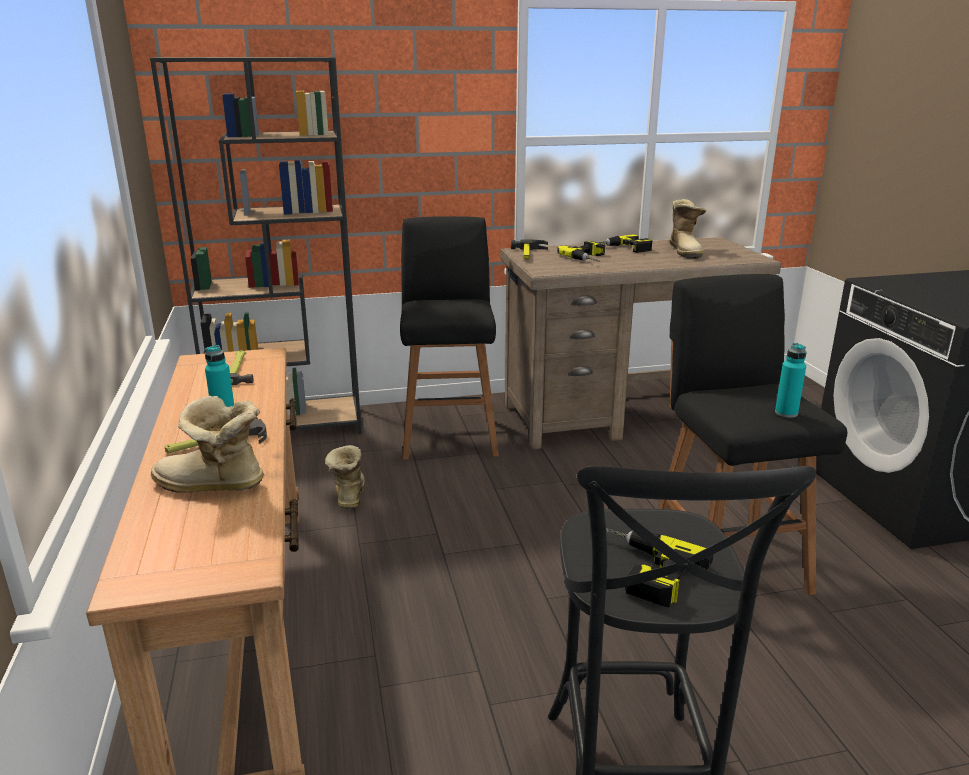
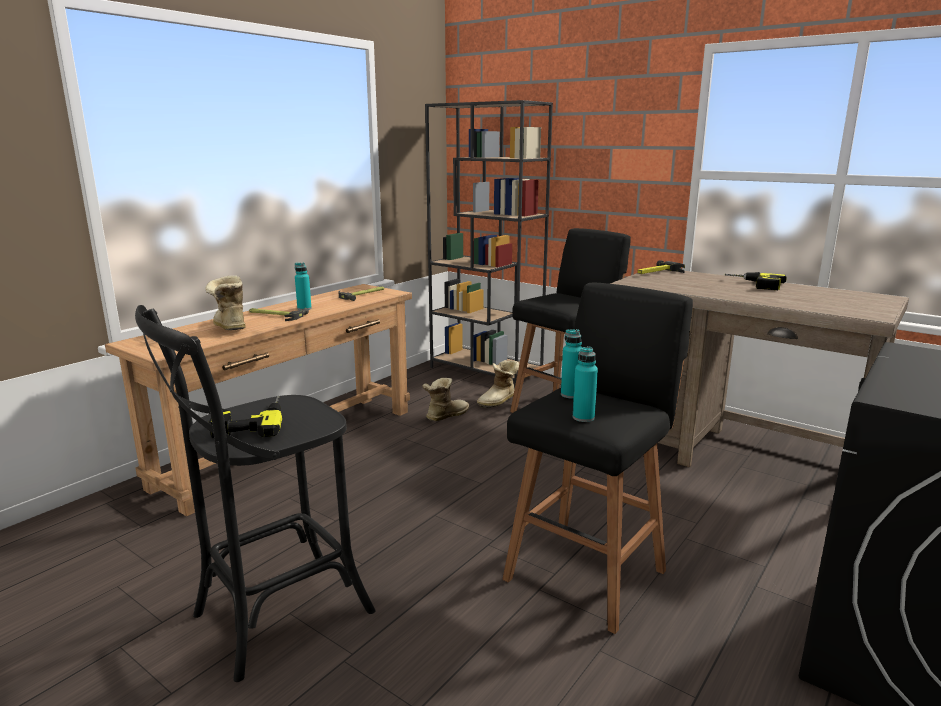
camera: 50 degrees right, 5 degrees down
(590, 258) = (698, 284): power drill -> none
(686, 251) = (813, 297): boot -> boot (499, 401)
(726, 398) = (570, 395): none -> turquoise bottle

